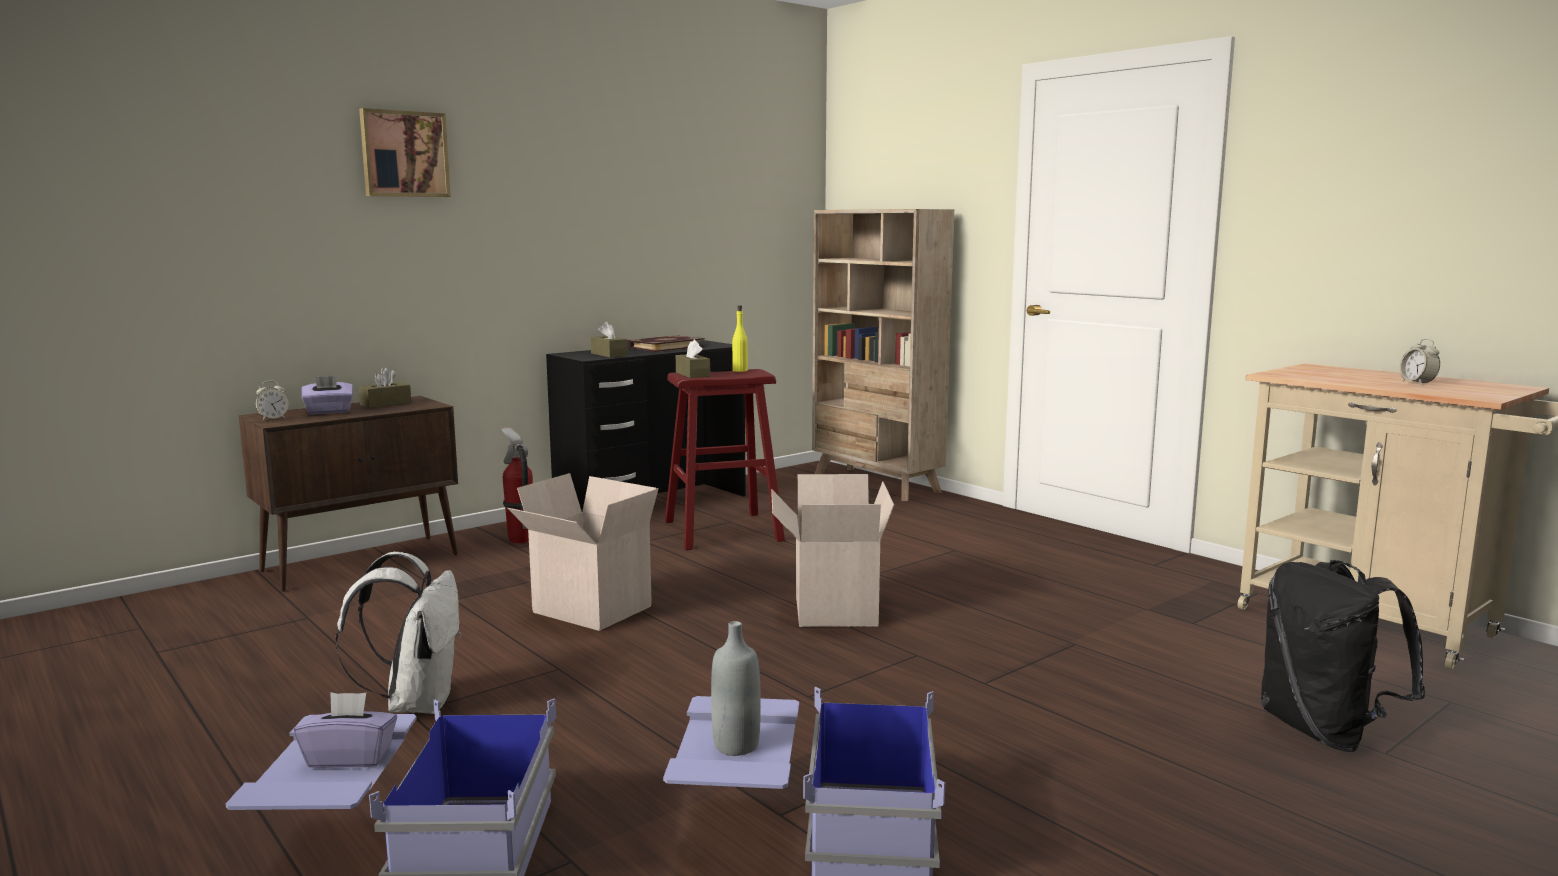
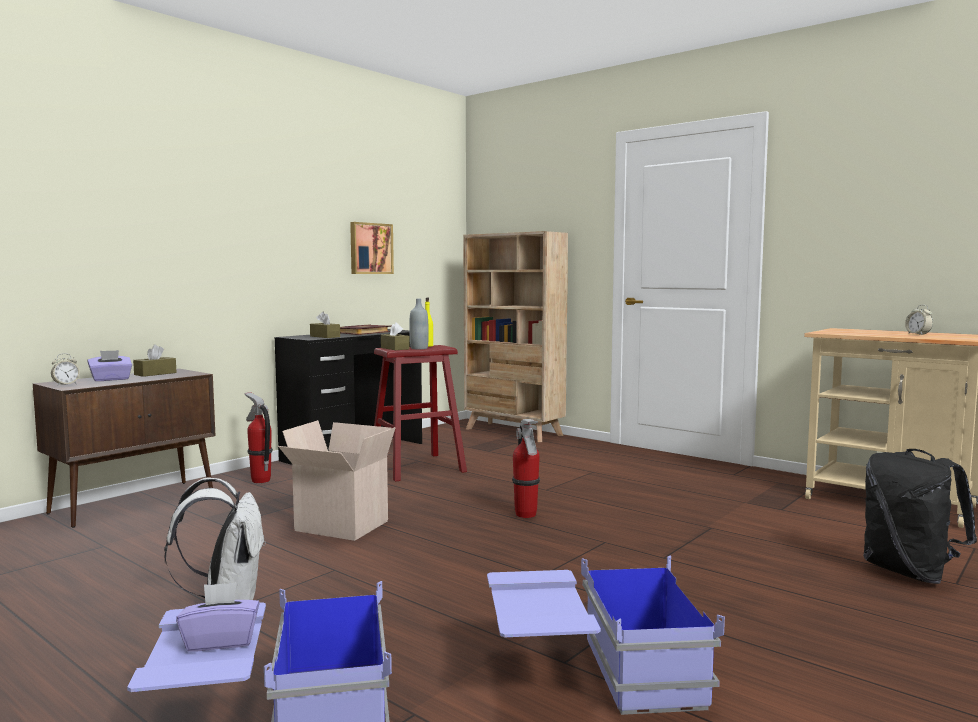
camera: 10 degrees left, 5 degrees down
(404, 154) = (170, 180): picture -> picture (370, 248)
(736, 745) = (539, 606): grey bottle -> grey bottle (419, 348)
(831, 609) = (526, 515): cardboard box -> fire extinguisher

